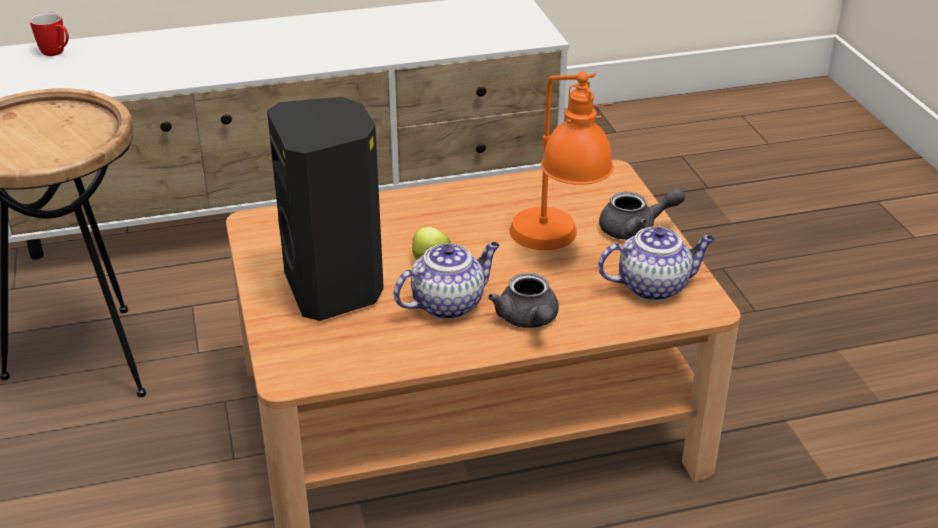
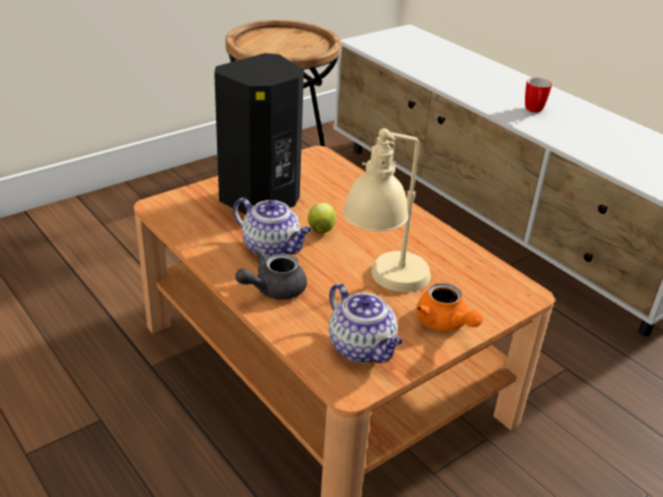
camera: 65 degrees right, 0 degrees up
(57, 53) = (427, 42): mug -> mug (533, 111)
(558, 246) = (385, 285): orange table lamp -> beige table lamp
(636, 229) = (444, 323): grey teapot -> orange teapot

